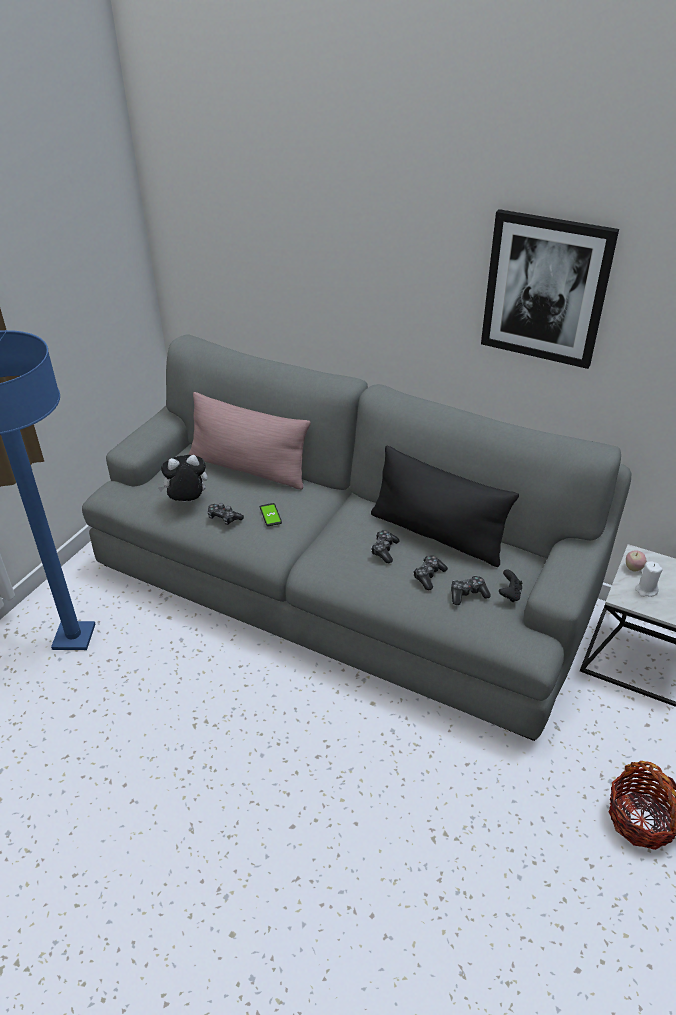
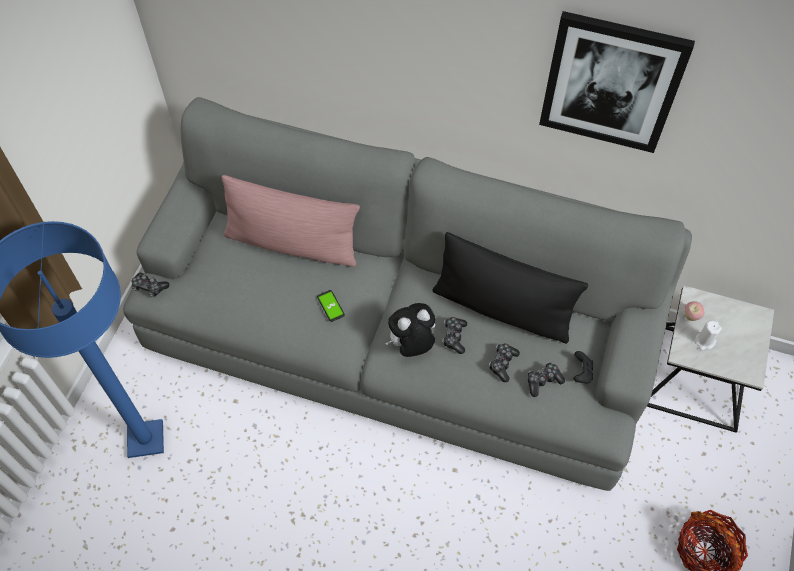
camera: 10 degrees left, 20 degrees up
(187, 502) = (239, 299): plush toy -> plush toy (411, 345)
(224, 518) = (284, 317): game controller -> game controller (149, 287)

